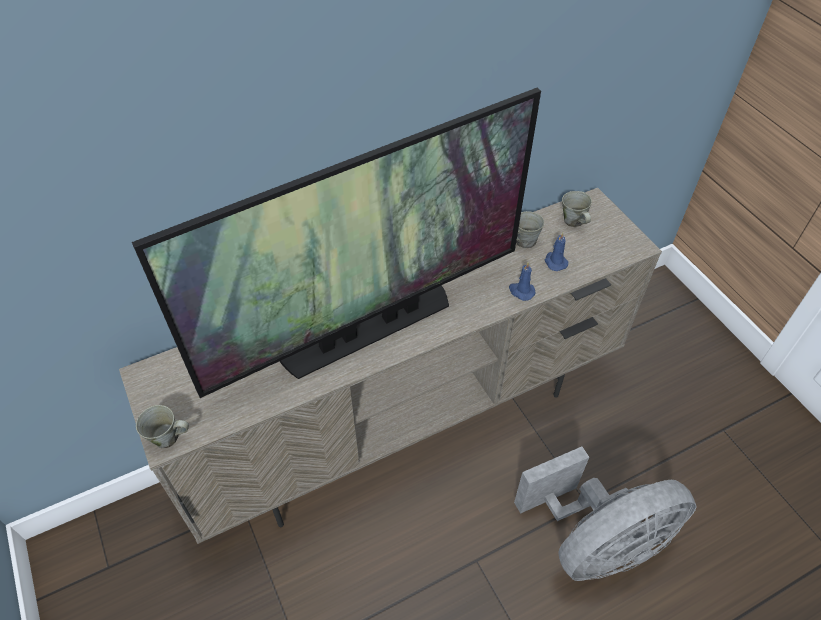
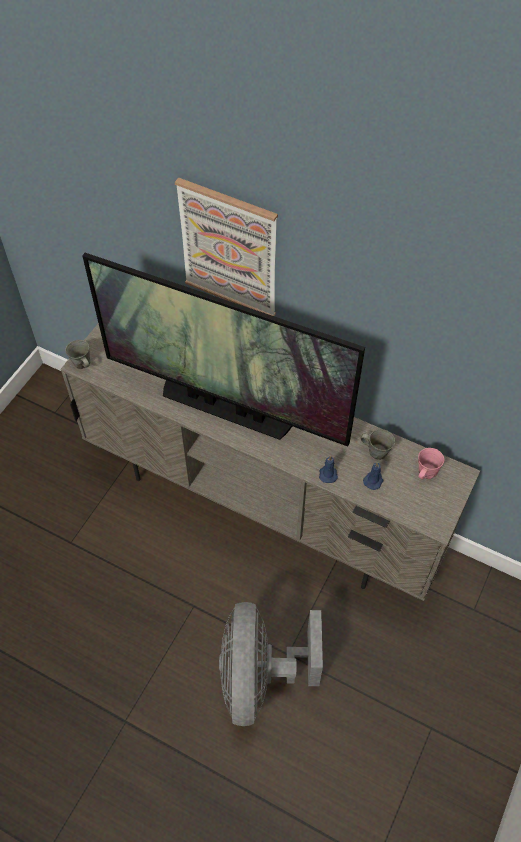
camera: 55 degrees right, 5 degrees up
(282, 121) = (229, 249): none -> picture
(574, 221) = (426, 472): grey mug -> pink mug
(596, 543) = (260, 677): grey fan -> grey fan turned 60 degrees clockwise

